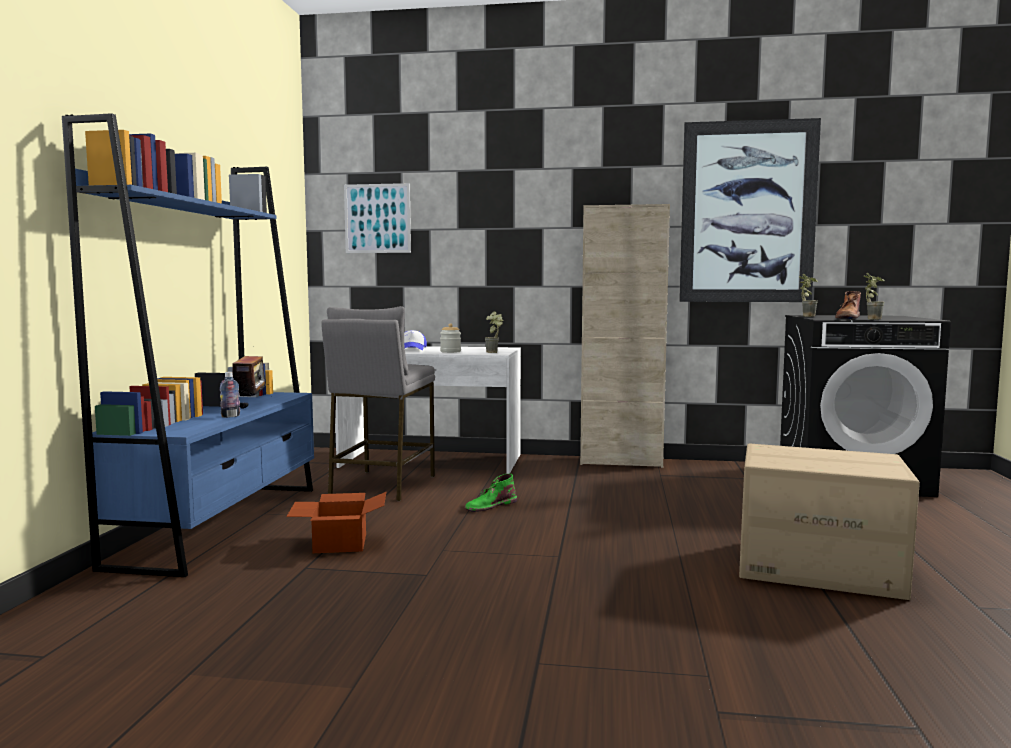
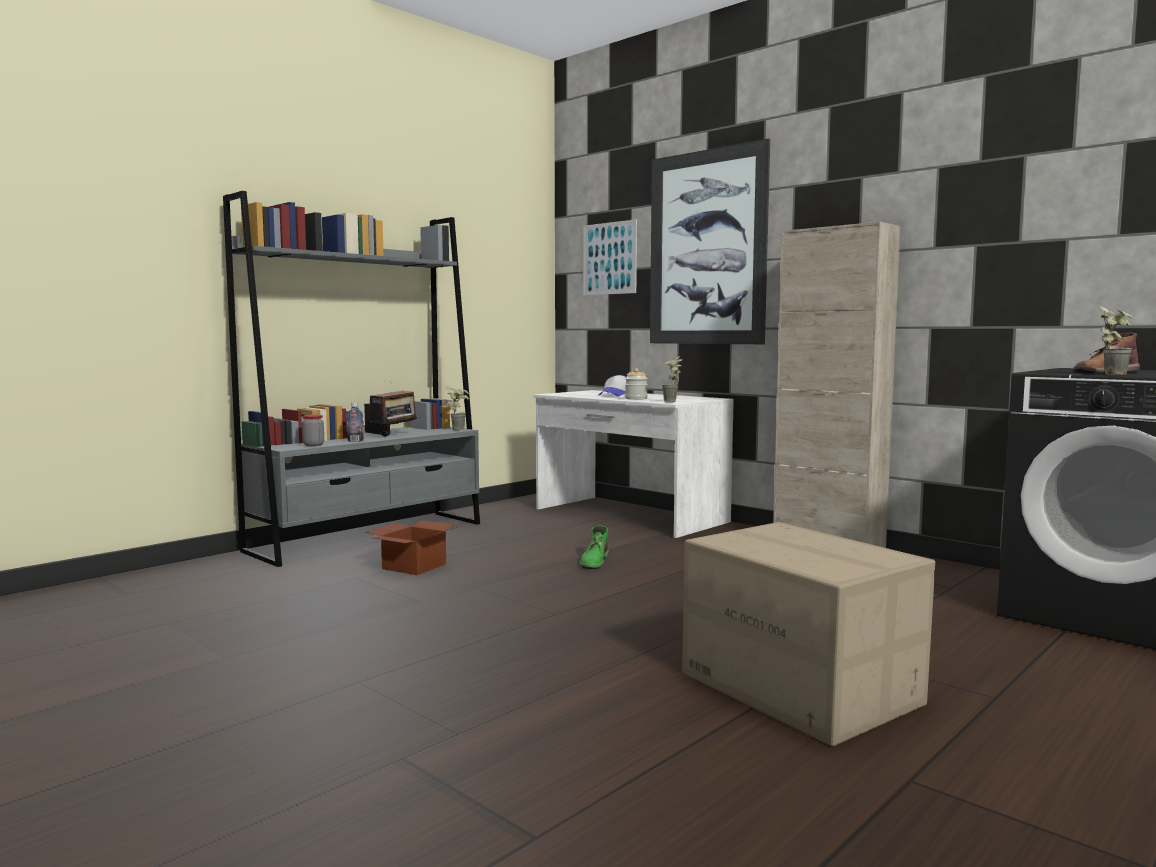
camera: 35 degrees right, 0 degrees up
(199, 426) = (313, 445): none -> jar
(221, 524) = (369, 537): blue bookcase -> grey bookcase
(382, 485) = (540, 529): grey stool -> none
(490, 505) = (594, 561): green boot -> green boot turned 75 degrees counterclockwise
(747, 212) = (1010, 224): picture -> picture (706, 248)
(805, 316) = (1057, 369): potted plant -> potted plant (459, 429)

